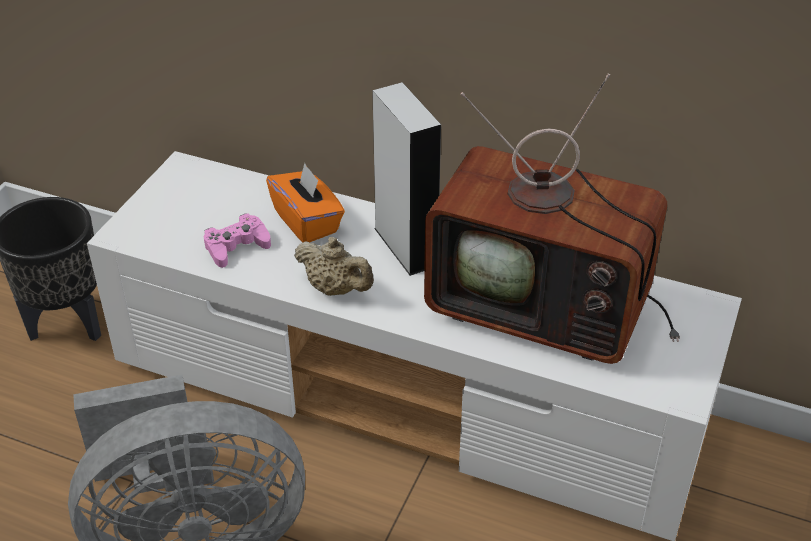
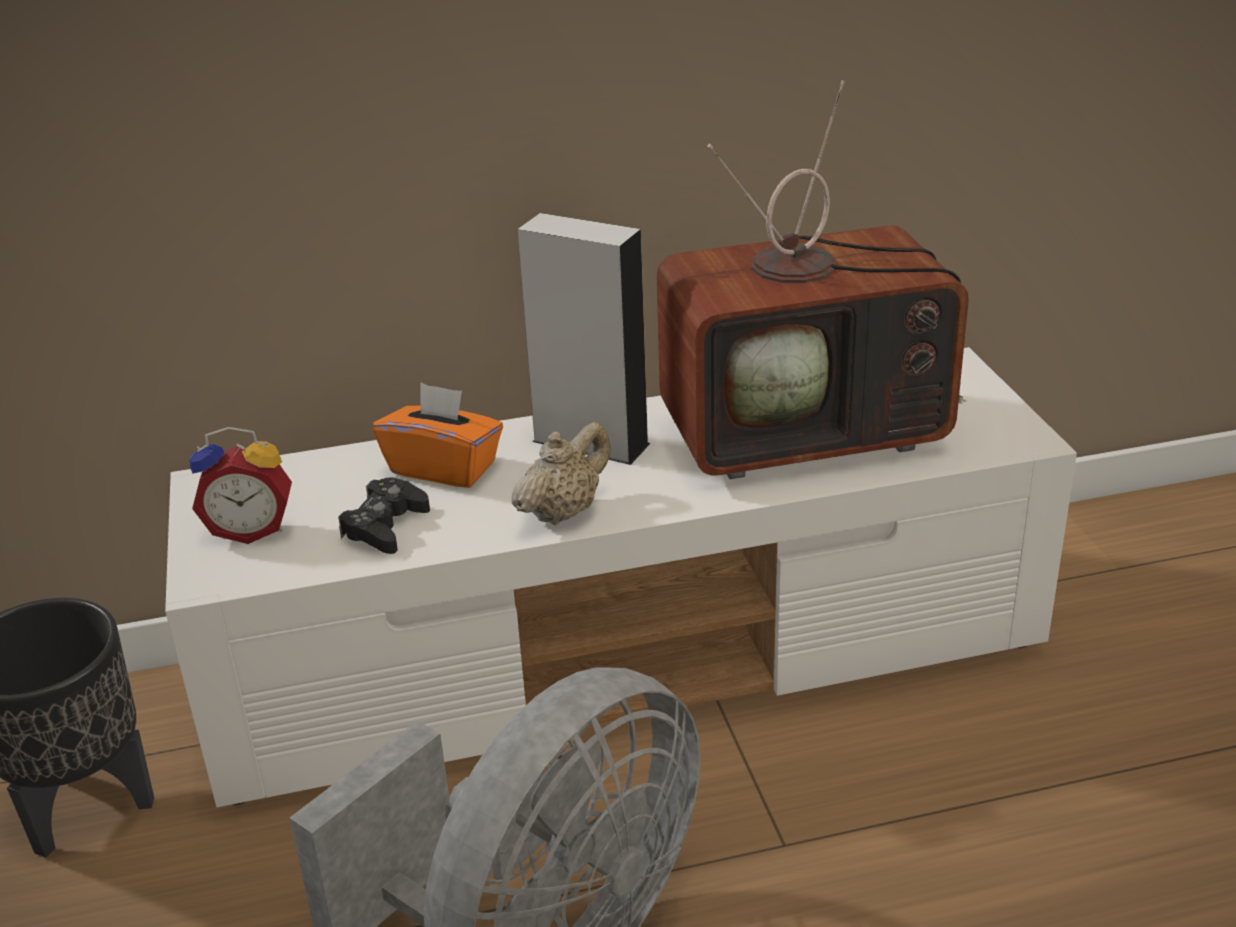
camera: 35 degrees left, 10 degrees down
(173, 212) = (251, 529): none -> alarm clock
(236, 246) = (385, 526): pink game controller -> black game controller
(336, 289) = (563, 512): beige teapot -> beige teapot turned 45 degrees counterclockwise

